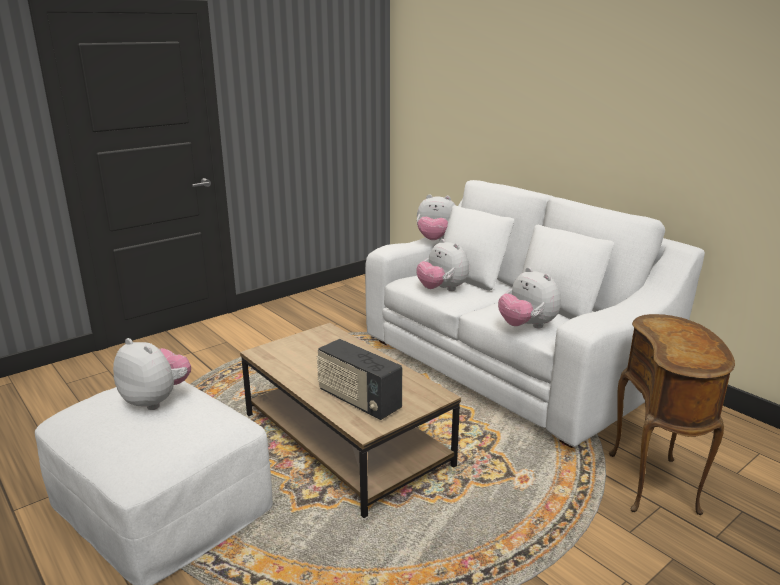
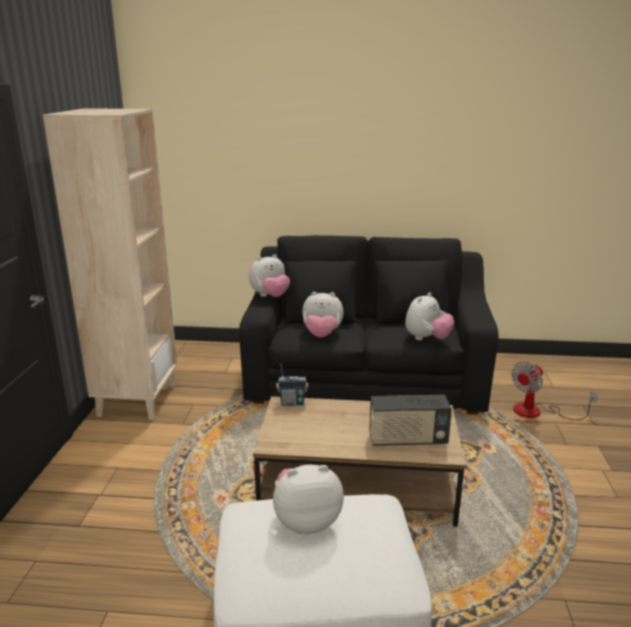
camera: 45 degrees left, 0 degrees up
(309, 305) = (137, 399): none -> beige bookcase
(333, 333) = (292, 403): none -> radio
(509, 365) = (364, 380): white sofa -> black sofa
(527, 326) = (427, 339): plush toy -> plush toy turned 60 degrees counterclockwise
(656, 484) = (537, 412): brown side table -> fan

